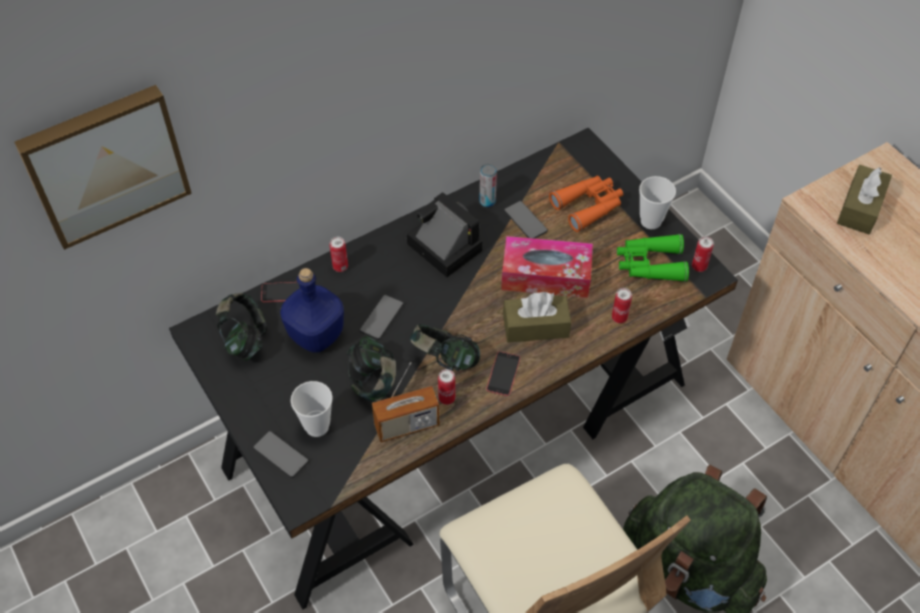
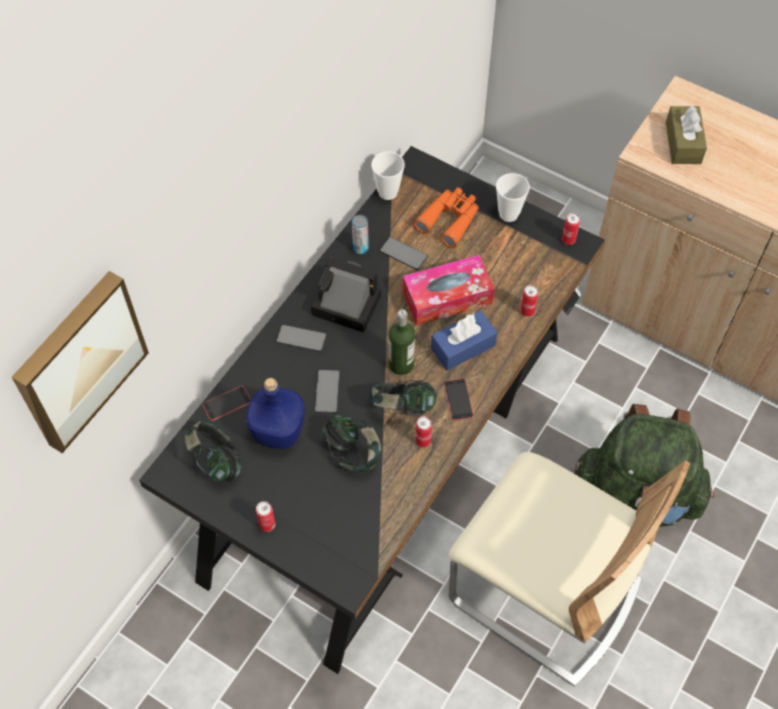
camera: 25 degrees left, 5 degrees up
(281, 455) = (309, 551): phone -> phone (301, 339)
(317, 426) = (326, 513): cup -> cup (388, 192)
(340, 267) = (264, 360): can -> can (267, 525)
(407, 425) = (402, 479): radio -> none
(466, 320) = (401, 364): none -> bottle
(535, 326) = (463, 347): brown tissue box -> blue tissue box
(649, 264) = (527, 253): green binoculars -> none

